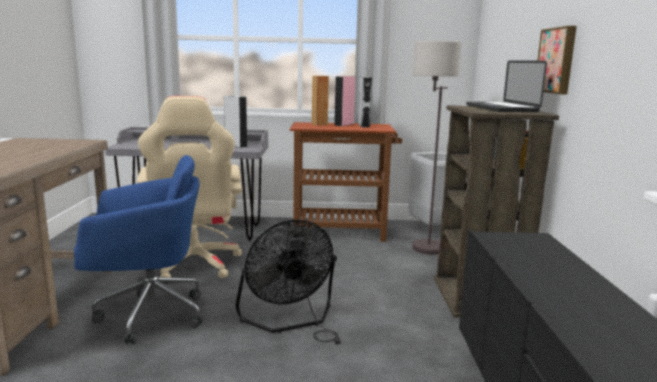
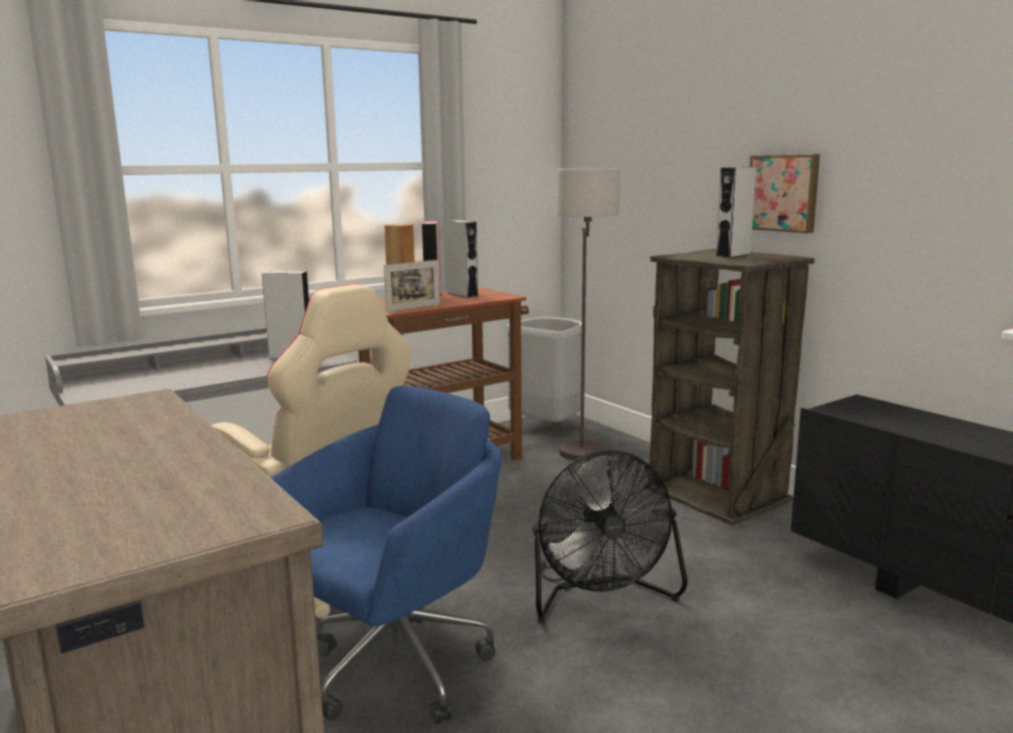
camera: 35 degrees left, 0 degrees up
(296, 321) = (594, 596): black fan -> black fan turned 135 degrees counterclockwise
(313, 127) = (413, 308): none -> picture frame
(501, 108) = (733, 255): laptop -> grey speaker

